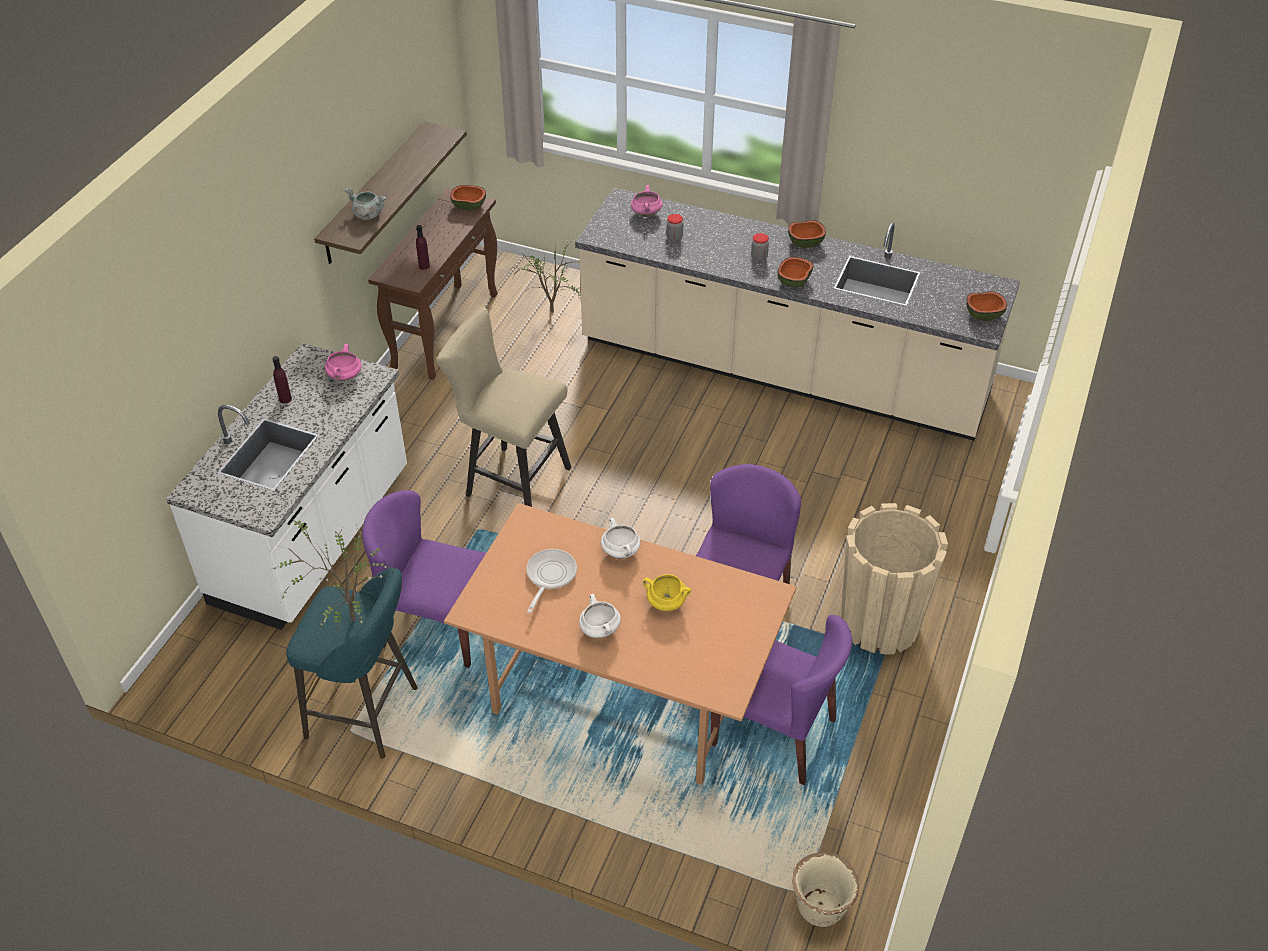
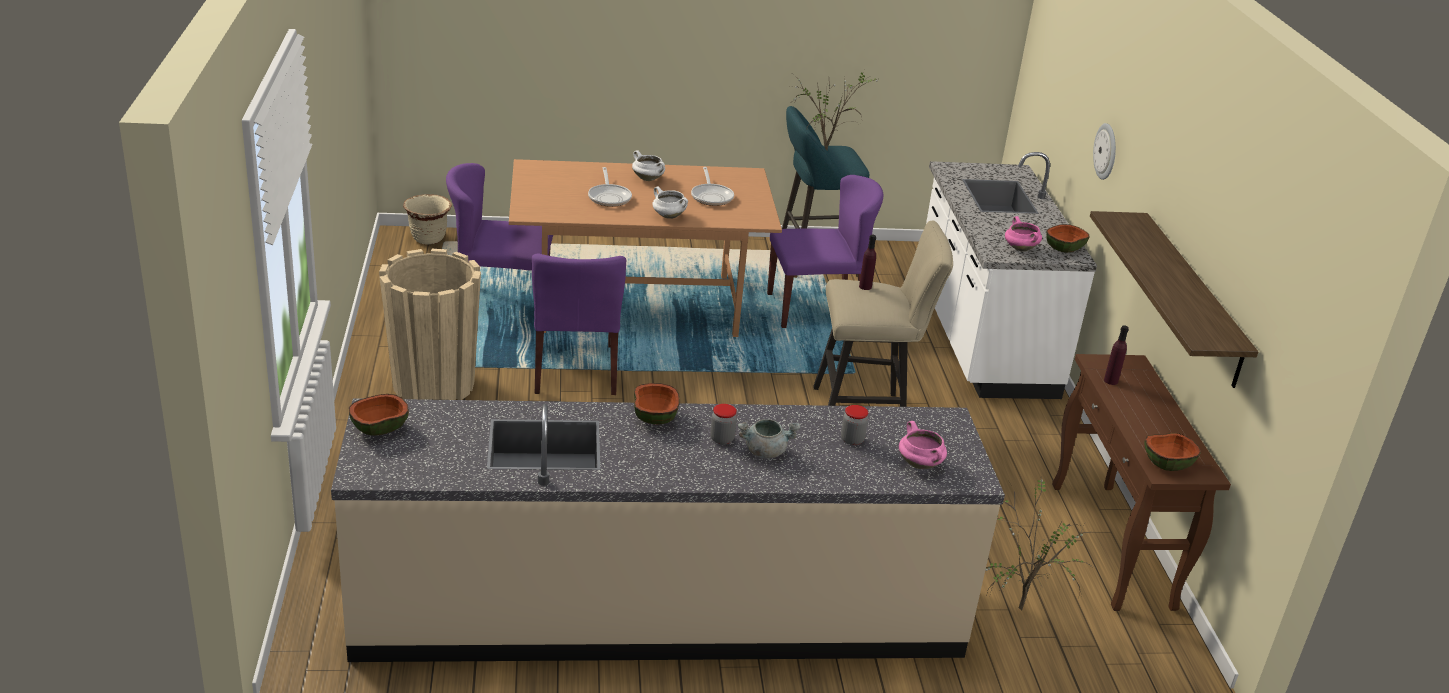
camera: 150 degrees right, 15 degrees down
(247, 300) = (1106, 151): none -> wall clock
(285, 399) = (1042, 226): purple bottle -> purple bottle (865, 287)
(368, 215) = (1135, 239): grey cooking pot -> grey cooking pot (765, 451)
(665, 603) = (609, 197): yellow cooking pot -> frying pan
(805, 242) = (672, 474): bowl -> bowl (1064, 249)

